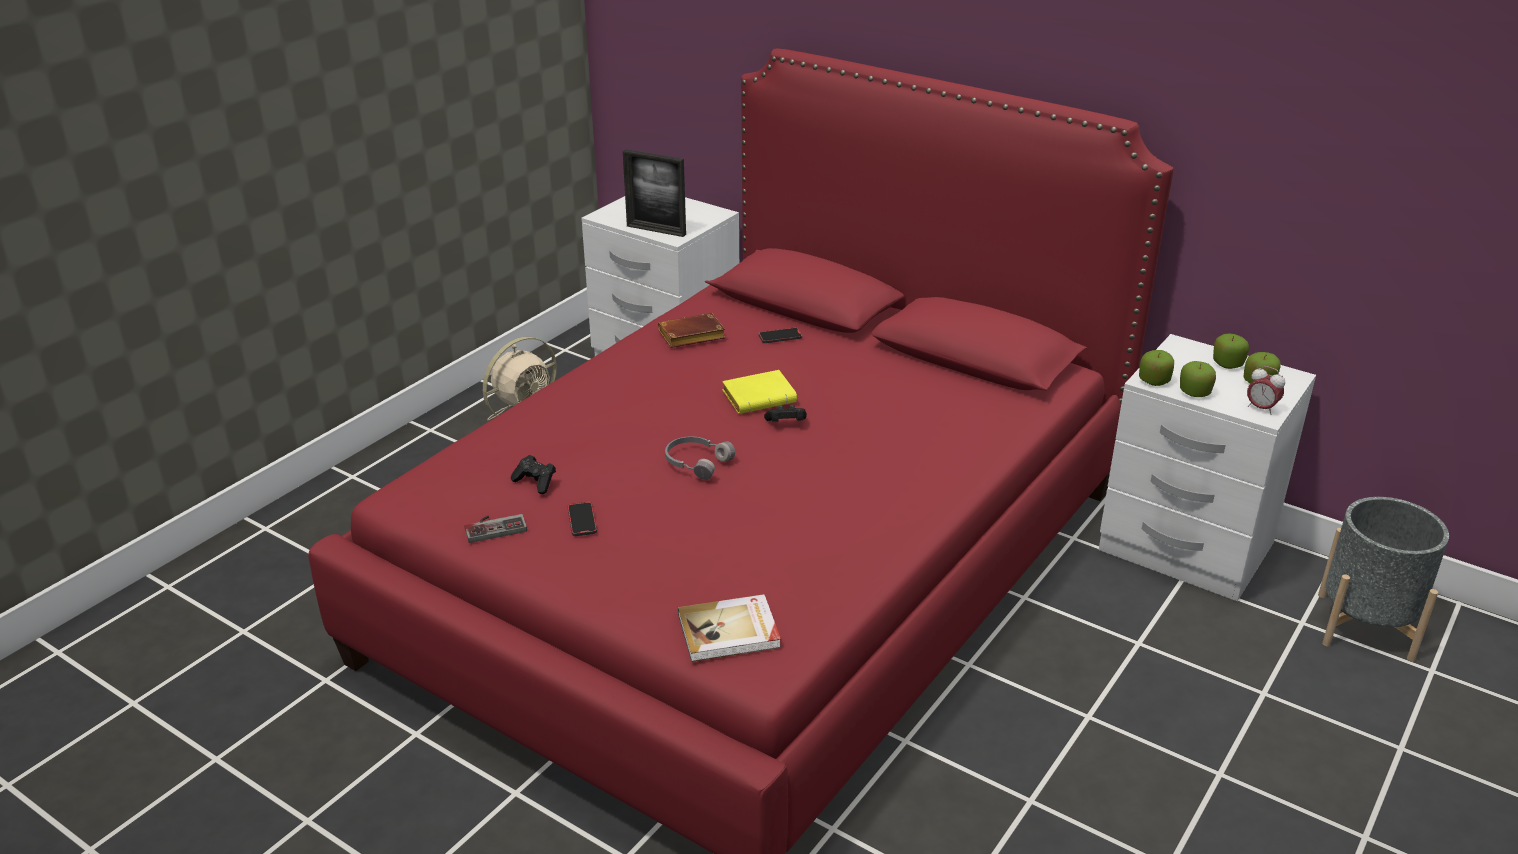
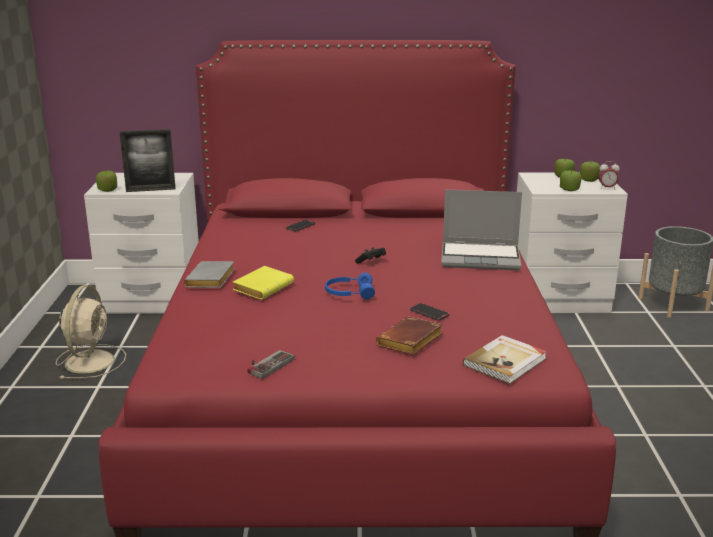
camera: 35 degrees left, 10 degrees down
(535, 482) = (260, 332): black game controller -> none
(582, 521) = (323, 342): phone -> phone (429, 313)
(583, 389) = (211, 280): none -> grey book
(690, 337) = (243, 240): brown book -> brown book (410, 342)
(697, 462) = (349, 293): grey headphones -> blue headphones
(760, 397) = (336, 254): yellow book -> yellow book (263, 287)
(930, 465) = (481, 257): none -> laptop
(1154, 381) = (544, 190): apple -> apple (107, 190)

